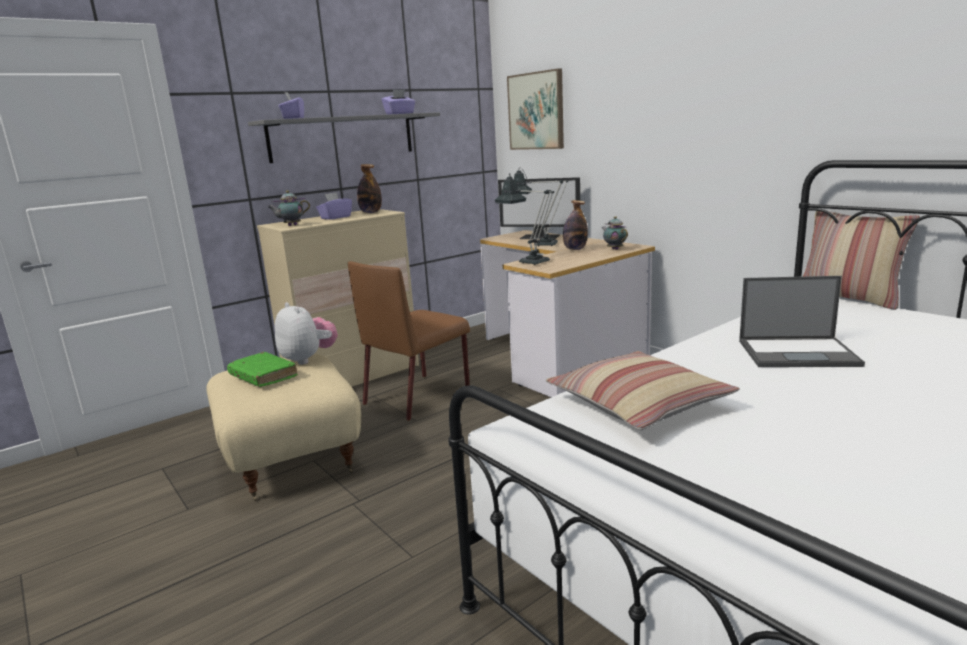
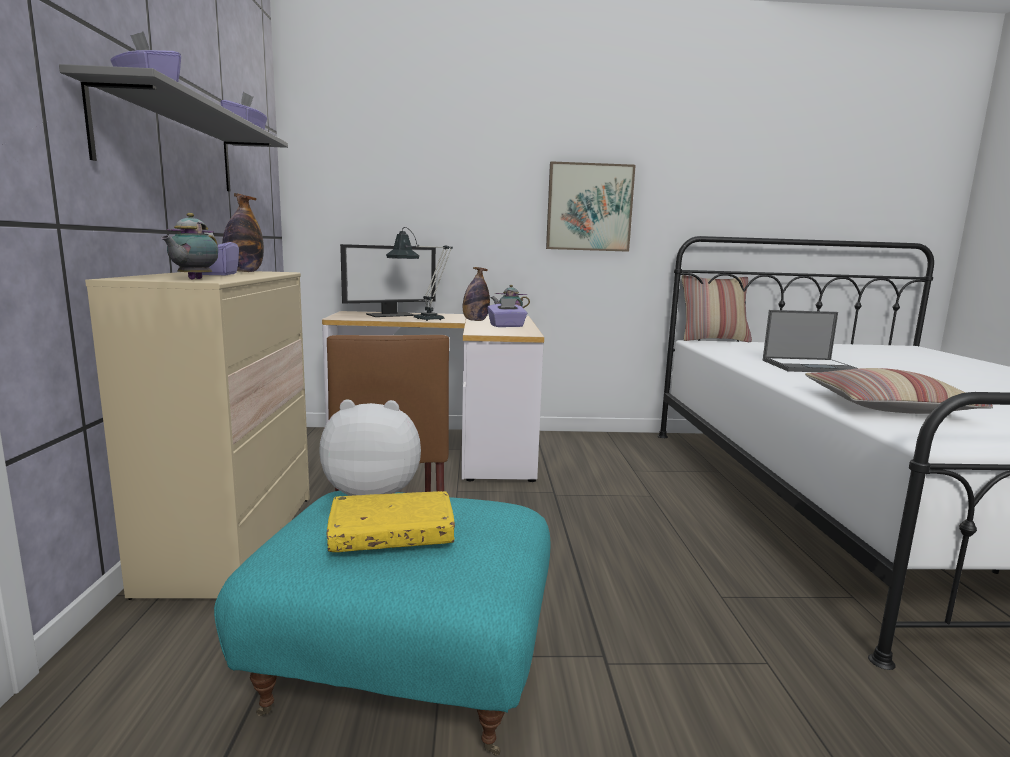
camera: 55 degrees left, 5 degrees down
(263, 376) = (392, 534): green book -> yellow book
(289, 459) = (402, 676): beige ottoman -> turquoise ottoman
(529, 261) = (480, 331): table lamp -> none
(536, 111) = (360, 169): picture -> picture (589, 207)
(572, 258) = (507, 326): none -> purple tissue box
(798, 353) = (810, 366): laptop -> laptop turned 45 degrees clockwise

